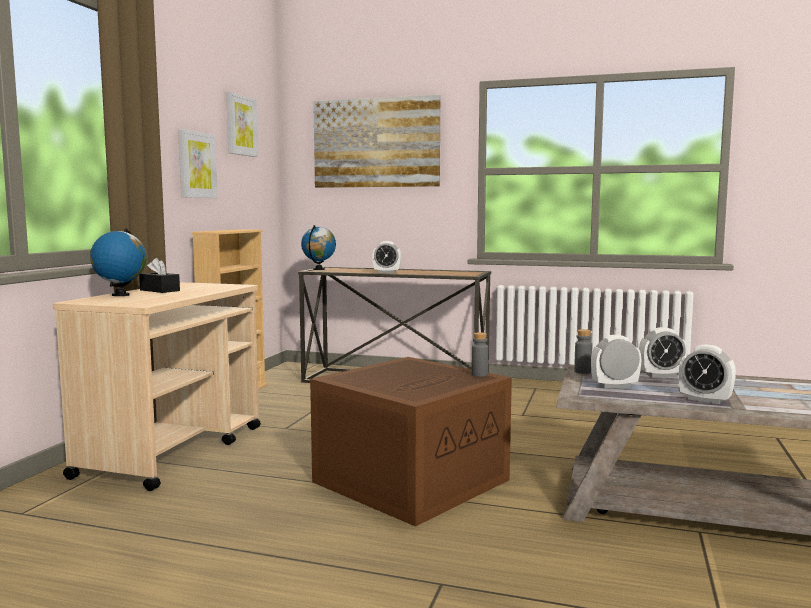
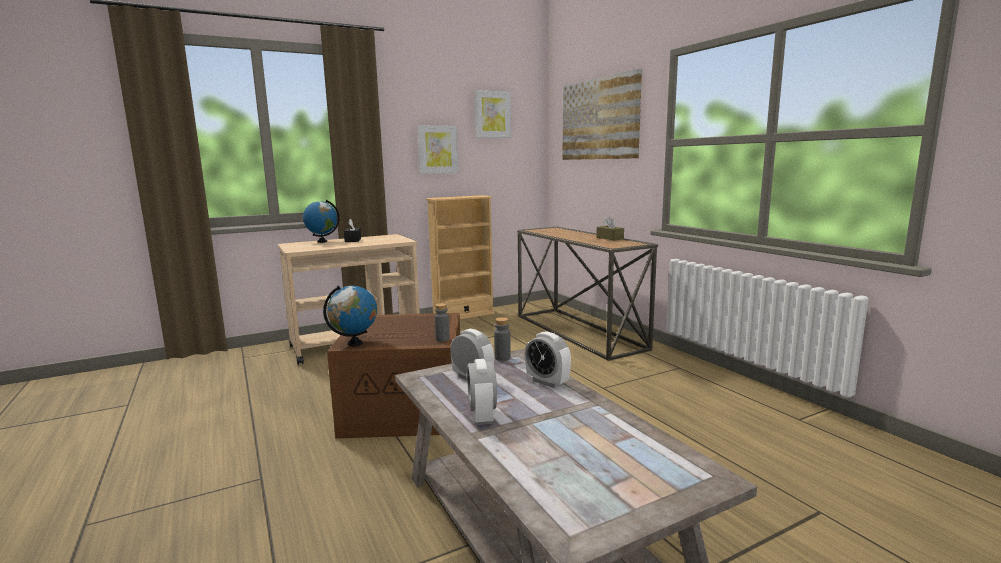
camera: 45 degrees right, 5 degrees up
(319, 269) = (537, 229): globe -> globe (355, 343)
(387, 272) = (564, 237): alarm clock -> none
(431, 270) = (609, 238): none -> brown tissue box

